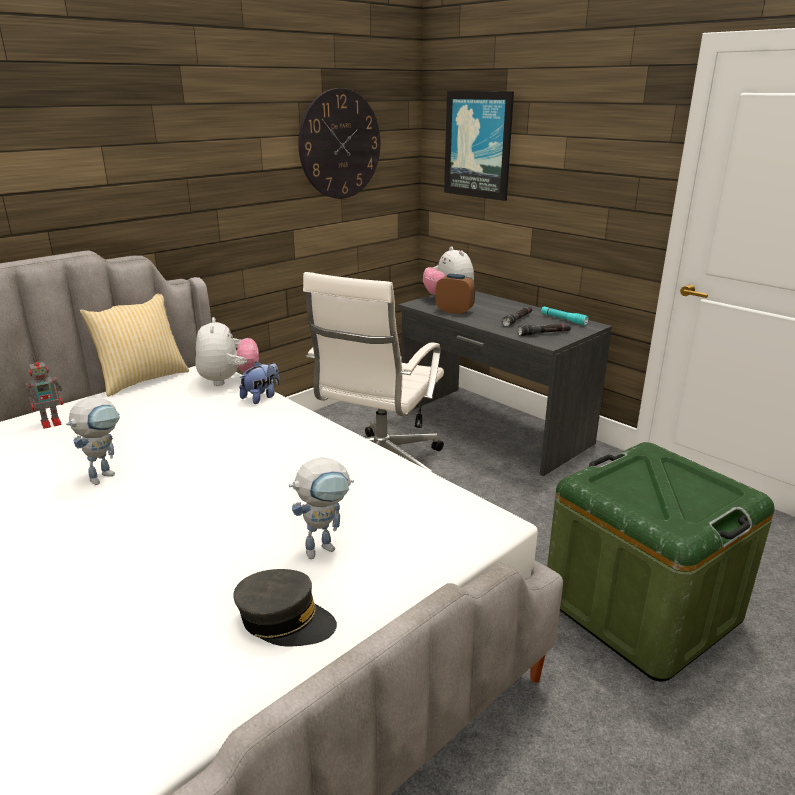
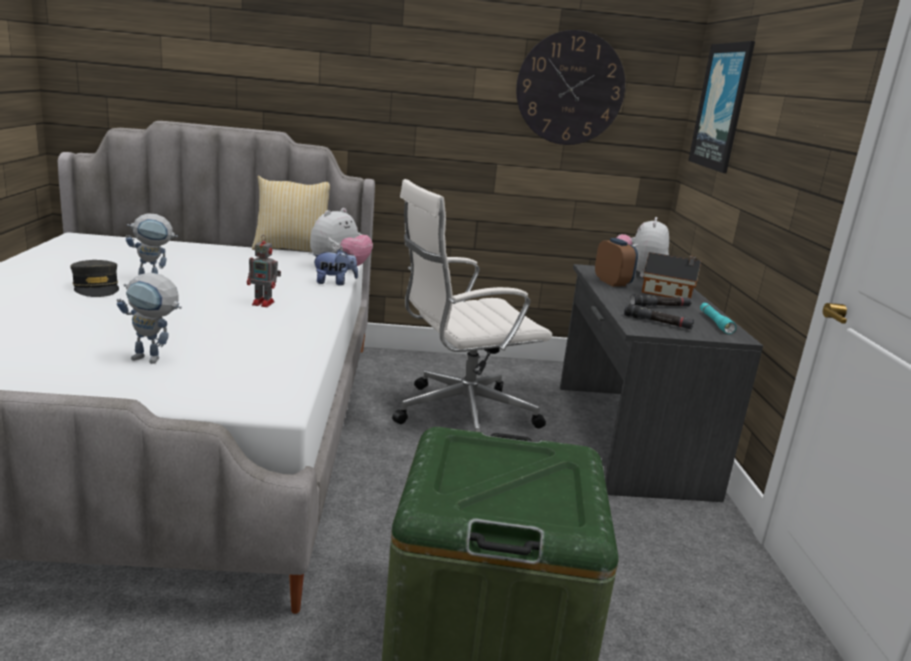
camera: 40 degrees right, 5 degrees down
(52, 422) = (195, 250): toy robot -> toy robot (264, 303)
(285, 620) = (45, 374): grey cap -> grey cap (96, 288)
(497, 306) = (669, 293): none -> toy house

